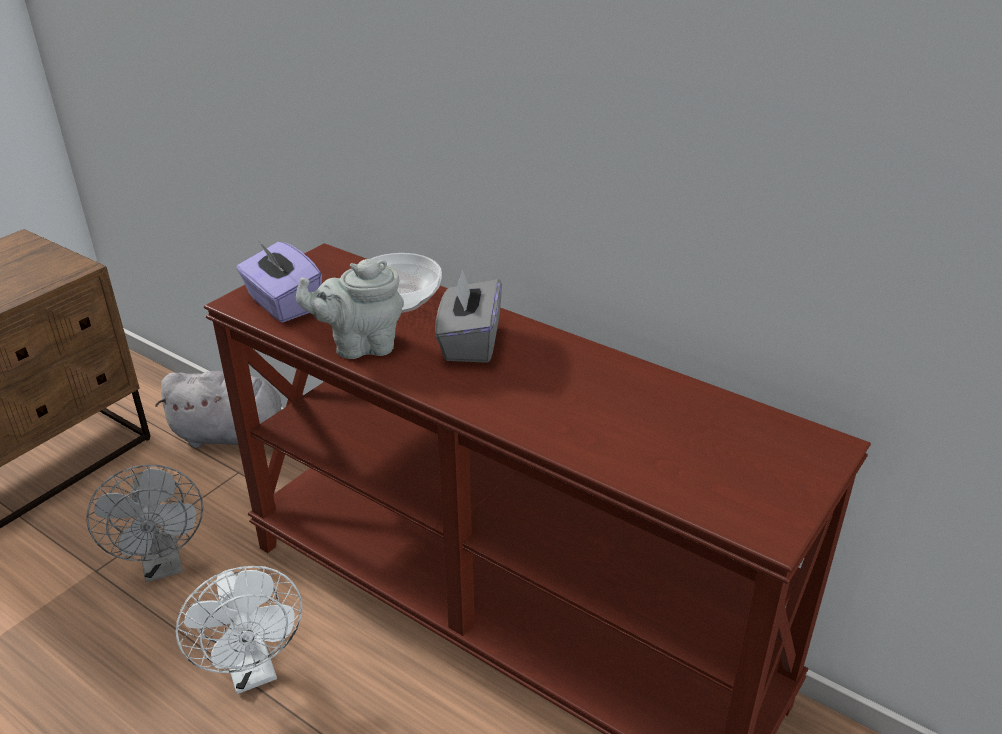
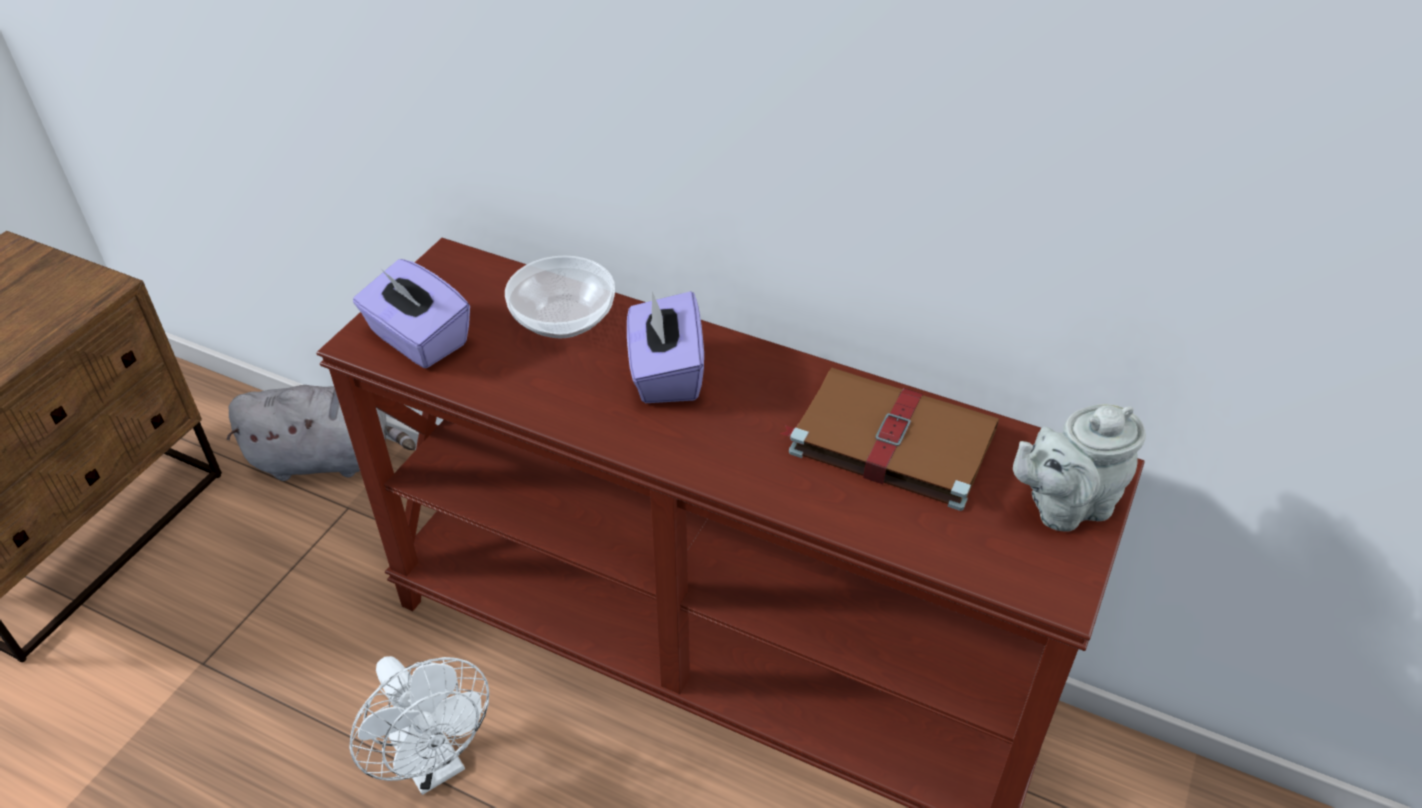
camera: 10 degrees left, 10 degrees up
(163, 565) = (287, 644): grey fan -> none
(361, 345) = (534, 392): grey teapot -> grey teapot (1064, 505)
(469, 343) = (665, 373): grey tissue box -> purple tissue box
(644, 405) = (889, 440): none -> brown book

